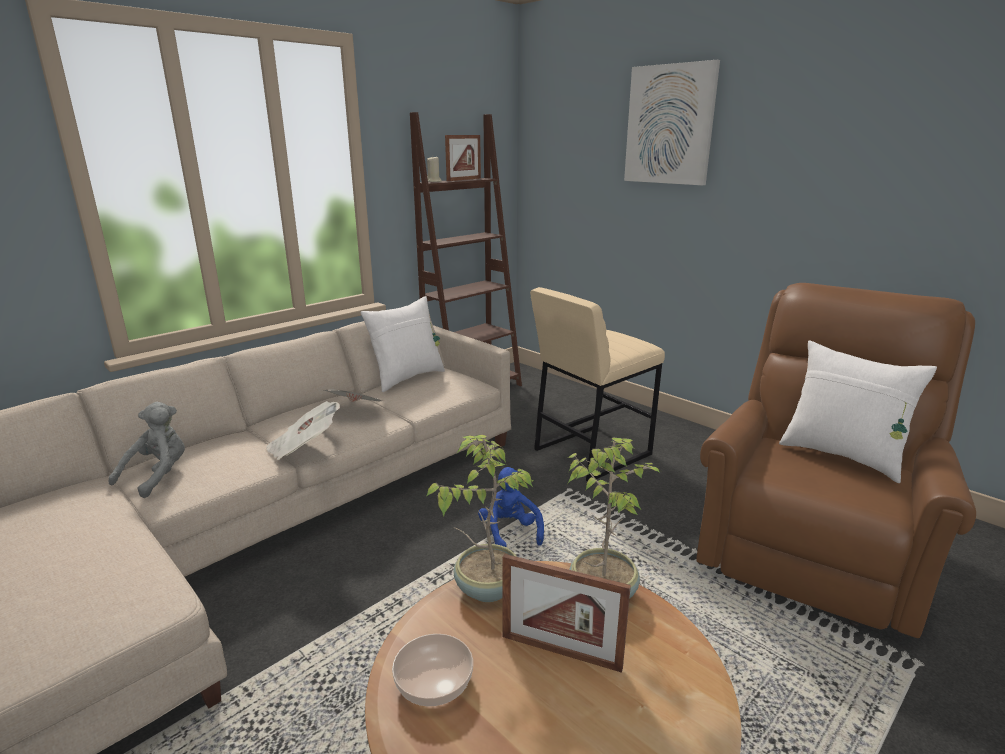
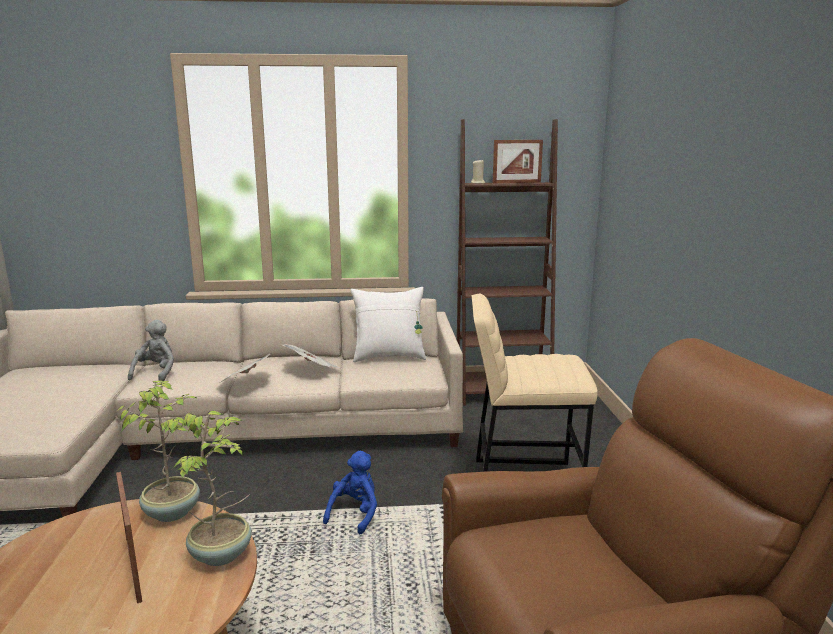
camera: 40 degrees right, 5 degrees down
(158, 476) = (156, 373): grey plush toy -> grey plush toy turned 60 degrees counterclockwise
(433, 682) = (59, 542): bowl -> none
(670, 125) = (695, 133): picture -> none
(840, 457) = (615, 564): white pillow -> none

